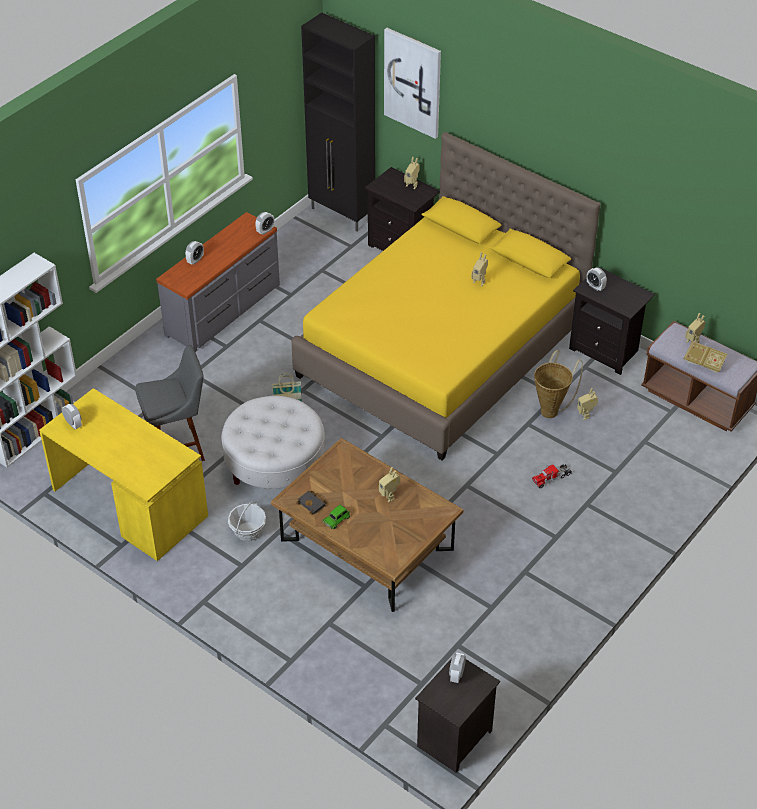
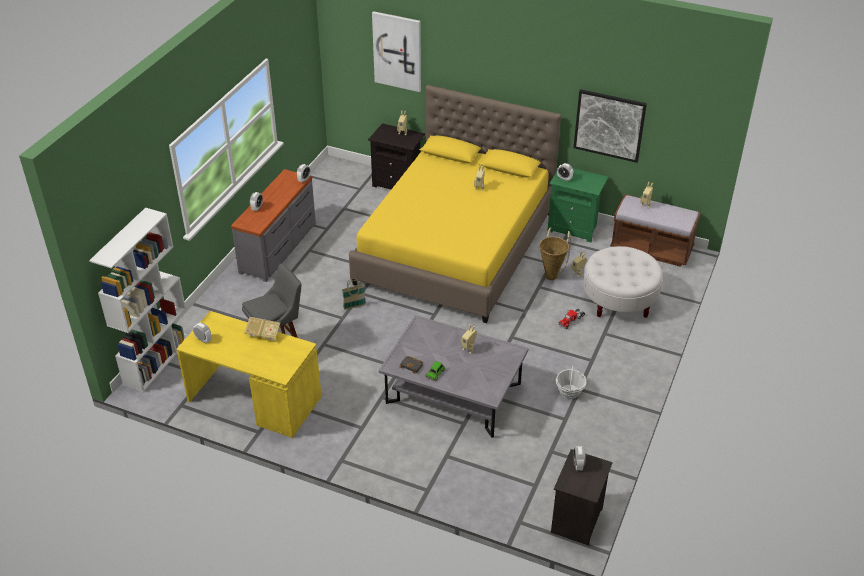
camera: 15 degrees left, 5 degrees down
(248, 531) = (357, 401): basket -> basket (569, 391)
(275, 467) = (361, 351): white ottoman -> white ottoman (619, 300)
(342, 214) = (345, 169): black cabinet -> none
(367, 545) = (453, 393): brown coffee table -> grey coffee table
(606, 350) = (574, 228): black nightstand -> green nightstand
(659, 230) = (609, 125): none -> picture
(704, 364) = (659, 218): book -> book (263, 334)

